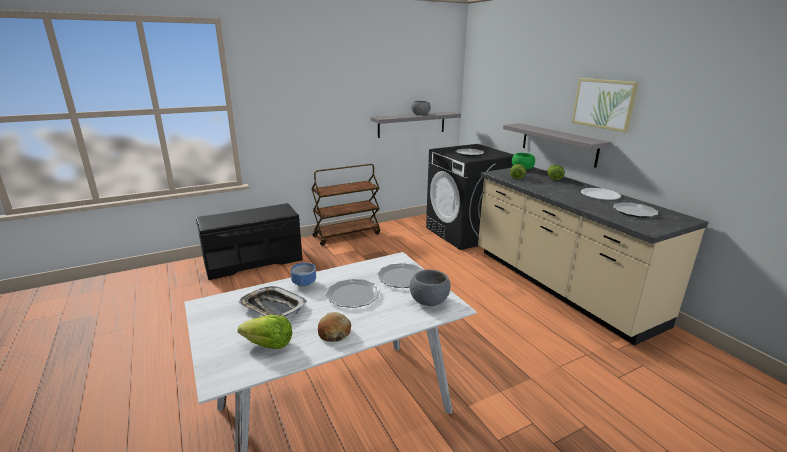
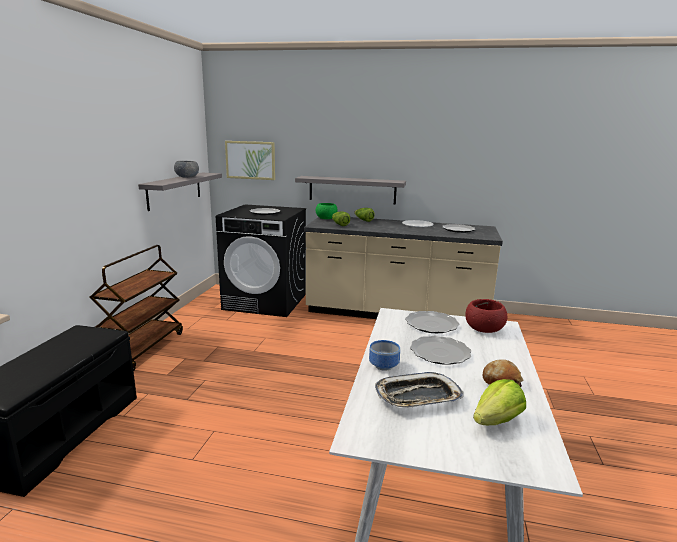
camera: 50 degrees left, 5 degrees down
(429, 300) = (484, 329): grey bowl -> red bowl
(603, 104) = (394, 149): picture -> picture (250, 160)

